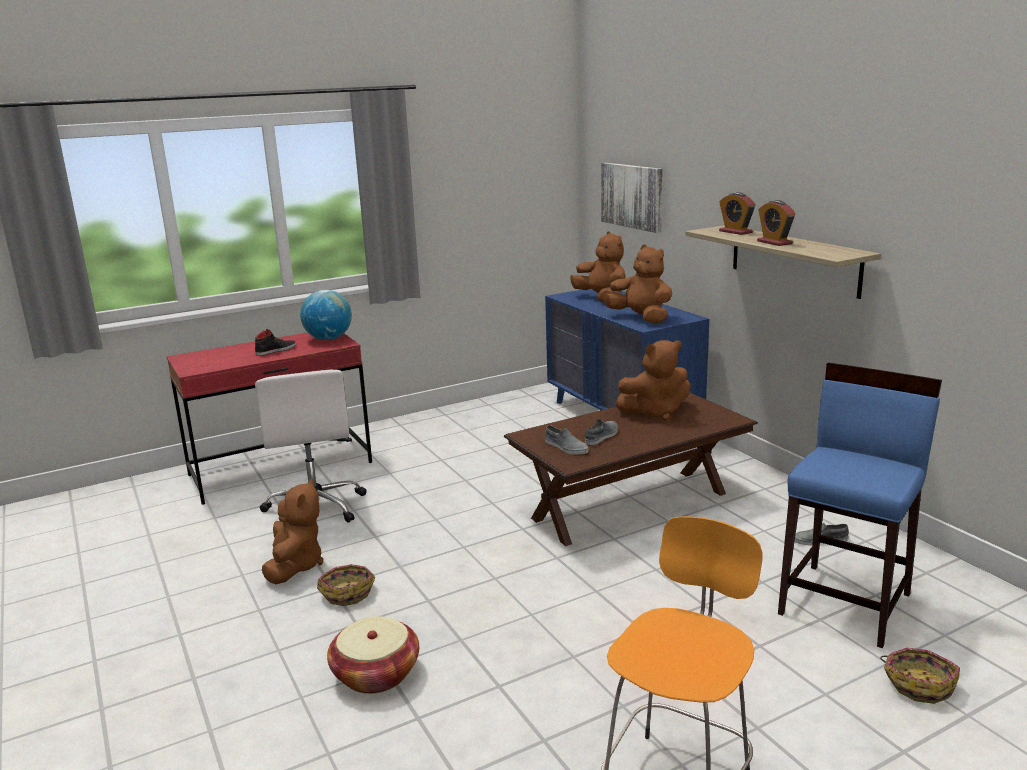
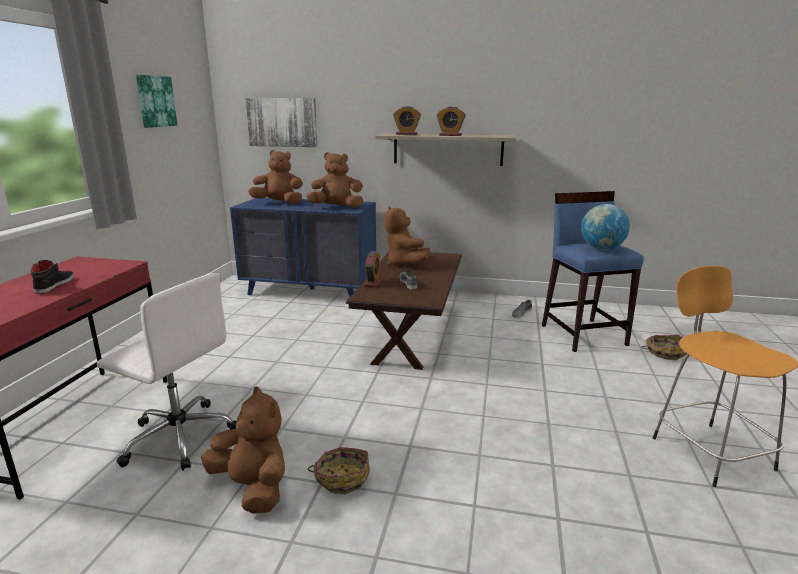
camera: 50 degrees left, 0 degrees up
(328, 339) = (96, 264): globe -> globe (601, 249)
(376, 674) = (479, 514): basket -> none
(480, 173) = (155, 101): none -> picture
(566, 447) = (404, 295): grey shoe -> none
(570, 423) = (373, 282): none -> alarm clock
(655, 412) = (404, 263): brown plush toy -> brown plush toy turned 135 degrees clockwise

